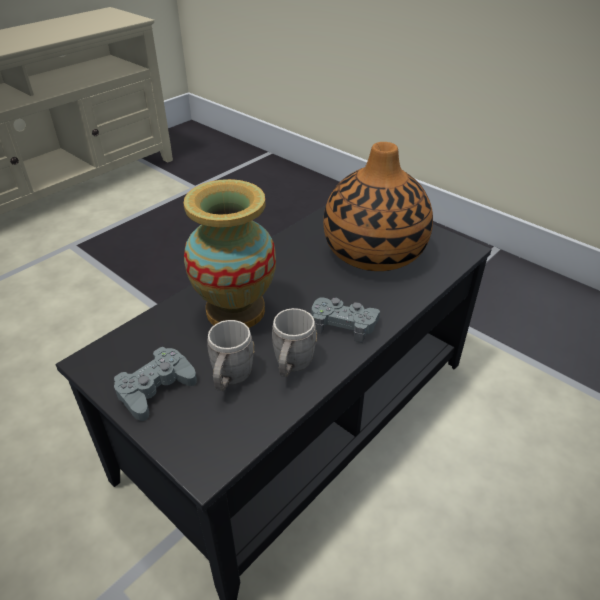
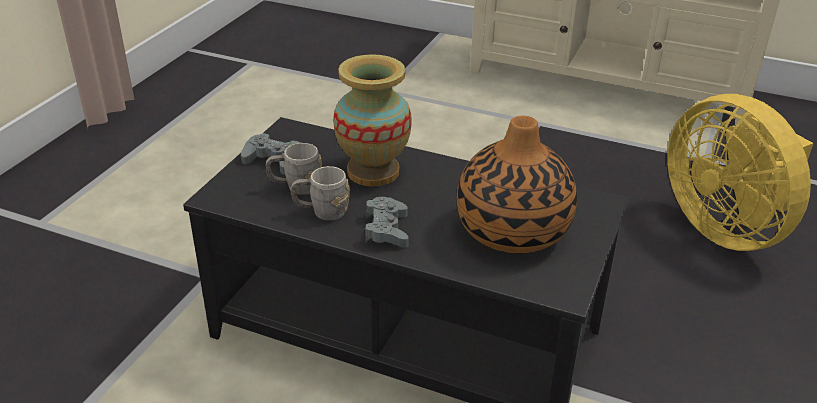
camera: 70 degrees right, 5 degrees down
(272, 209) = (726, 227): none -> yellow fan

